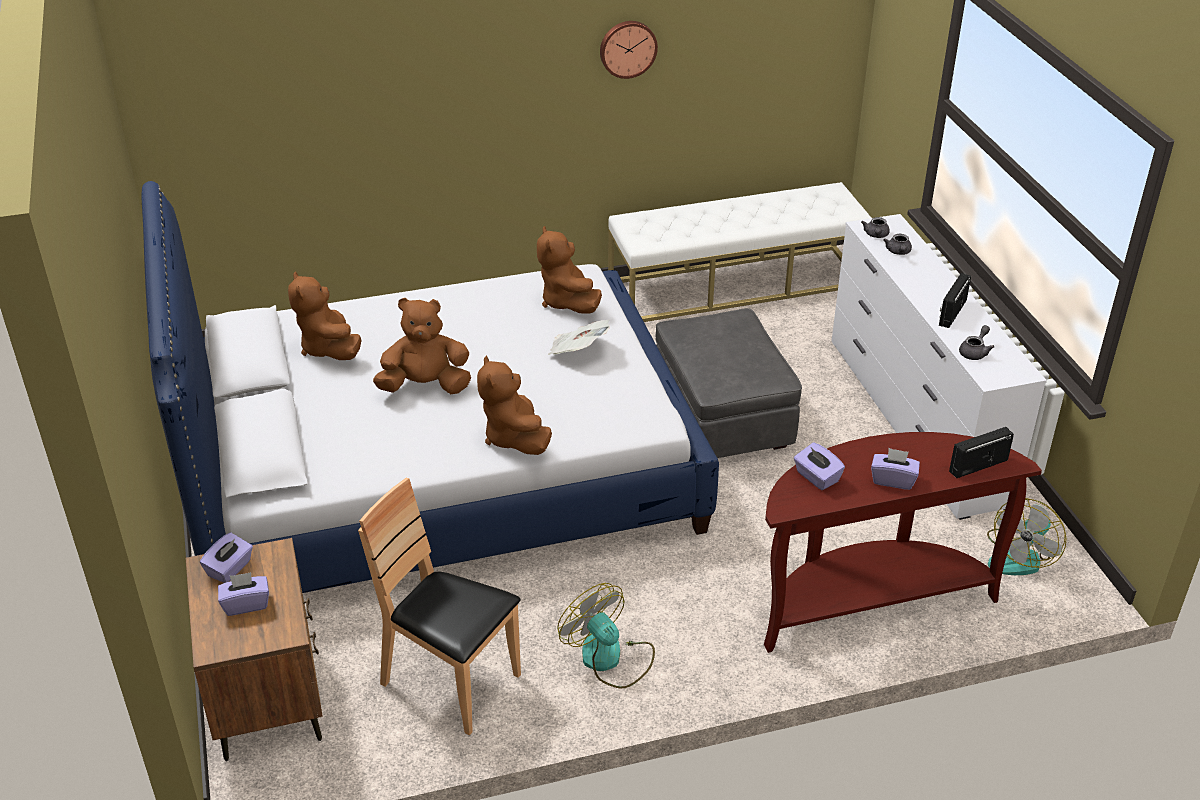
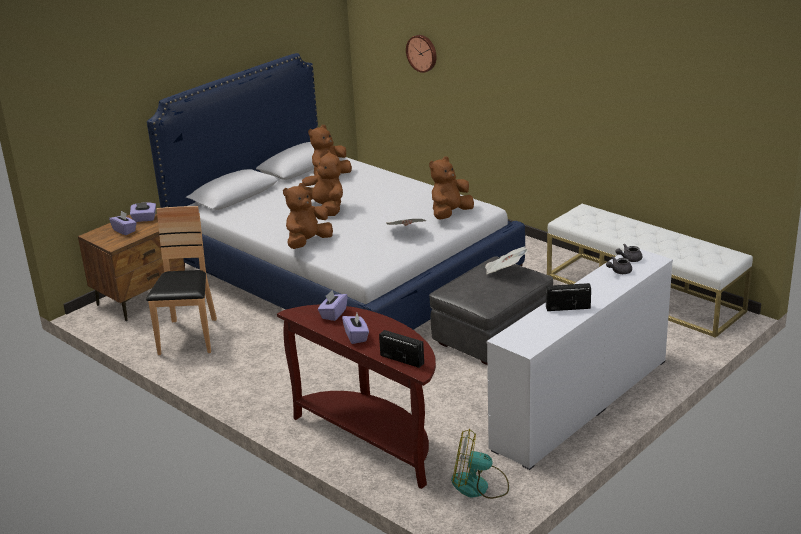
camera: 60 degrees right, 10 degrees down
(609, 658) = (244, 373): fan -> none
(627, 48) = (598, 82): wall clock -> wall clock (422, 53)
(711, 330) = (505, 271): none -> newspaper
(975, 352) = (530, 326): grey teapot -> none

